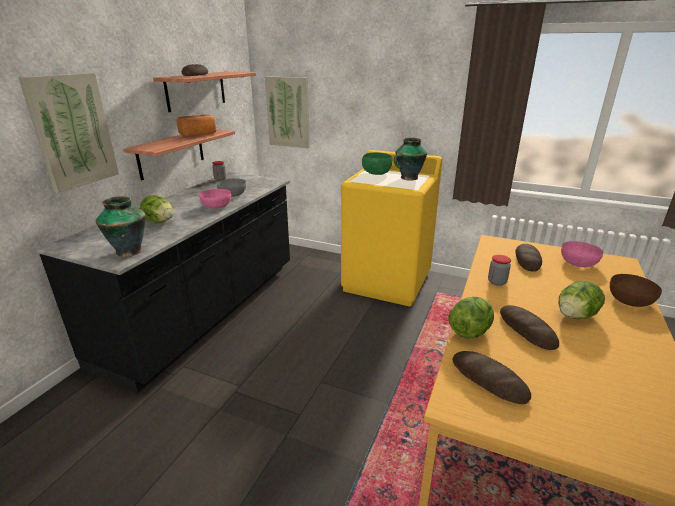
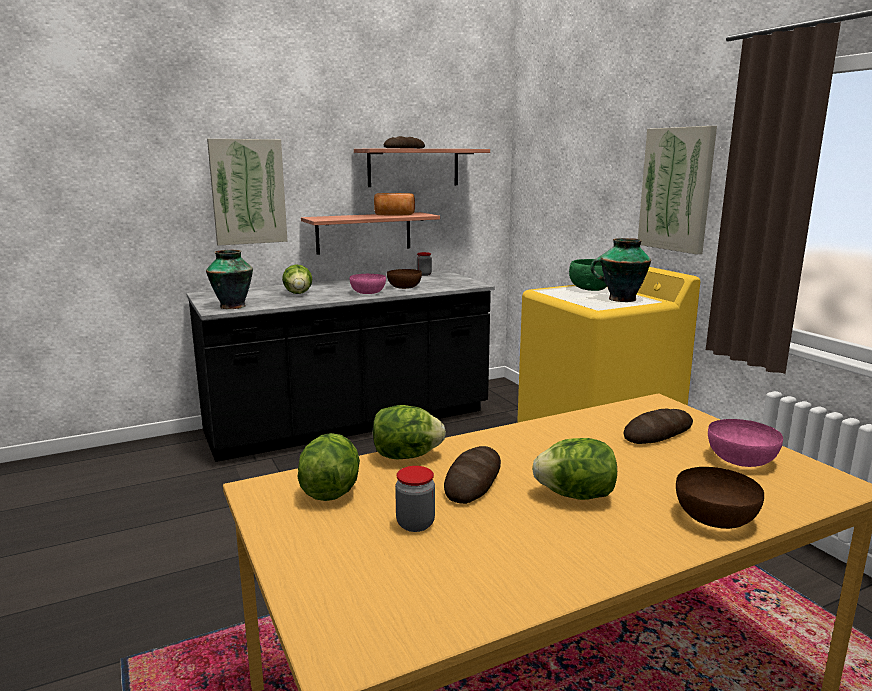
camera: 40 degrees right, 10 degrees down
(233, 195) = (404, 287): grey bowl -> brown bowl
(288, 112) = (540, 204): picture -> picture (676, 189)
(489, 380) = (330, 491): bread -> lettuce
(497, 282) = (551, 435): jar -> jar (415, 524)

